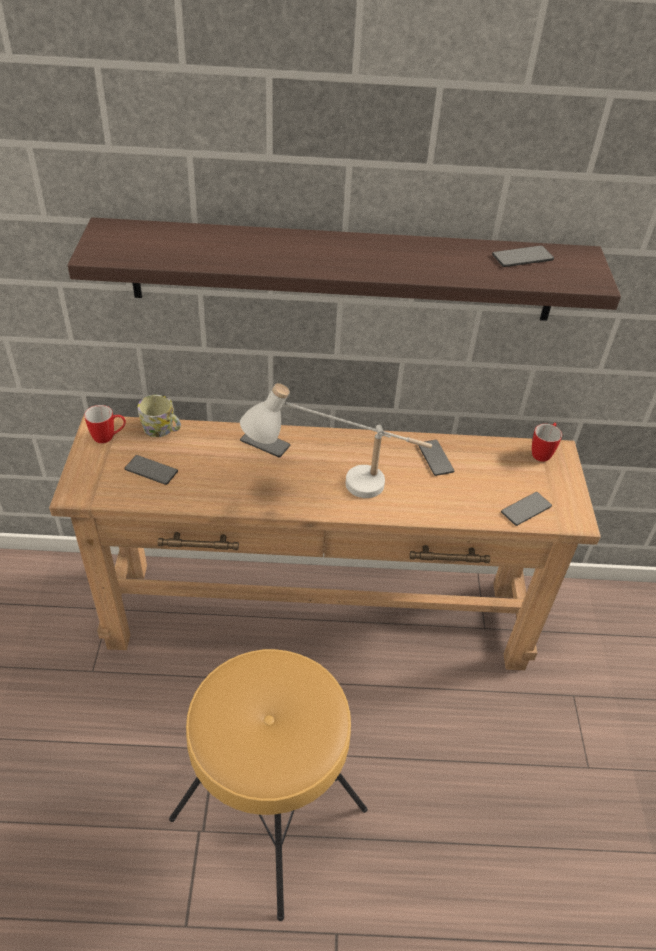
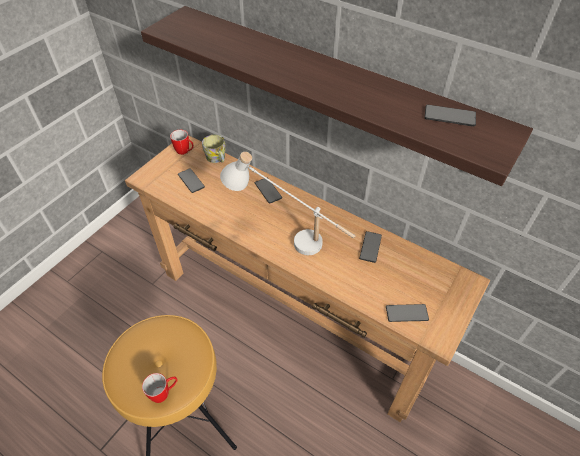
camera: 35 degrees right, 5 degrees up
(542, 452) = (456, 277): mug -> mug (164, 393)

